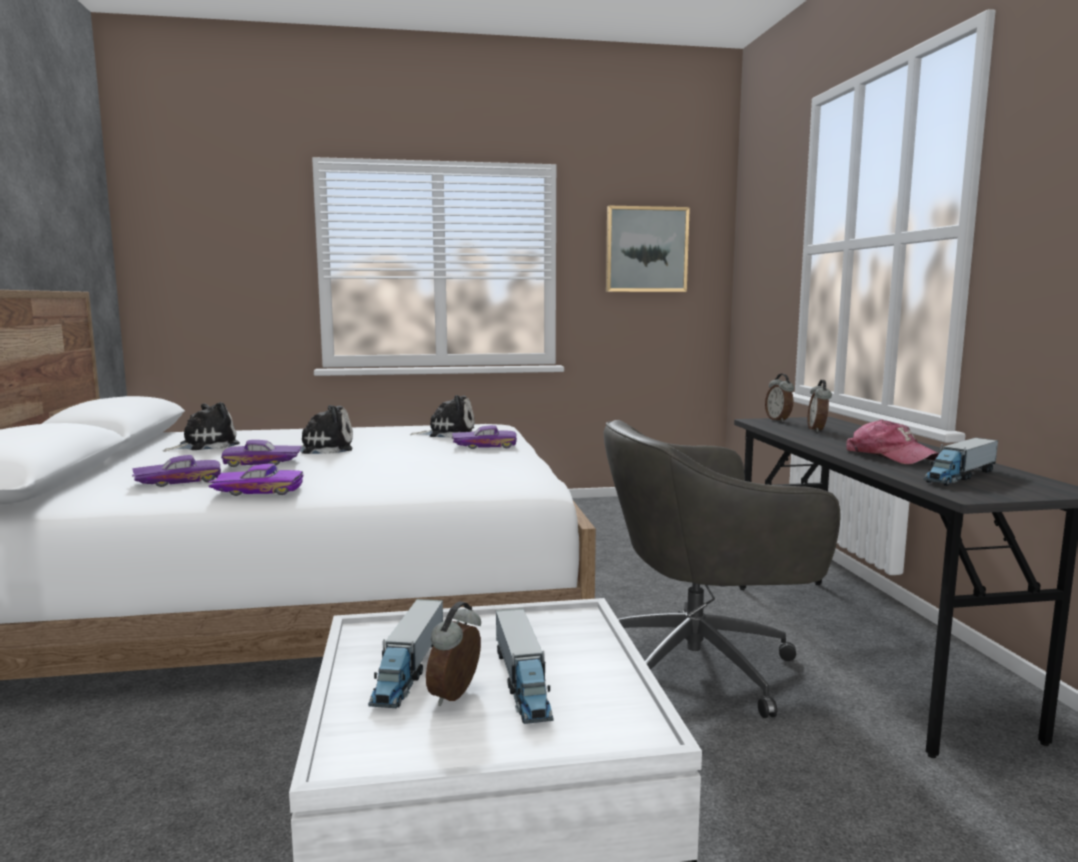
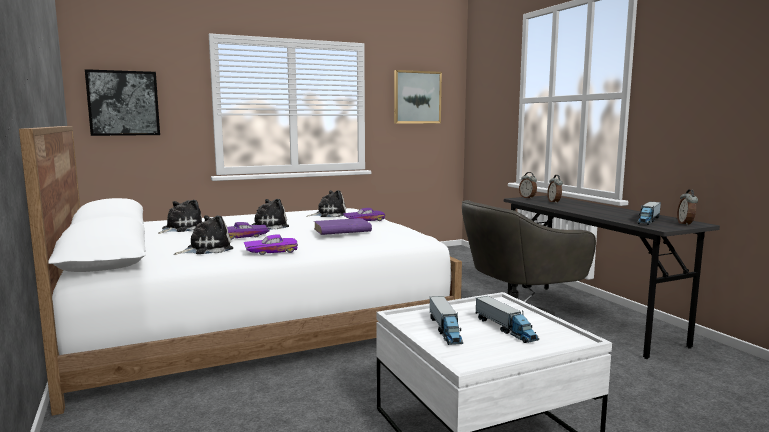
camera: 15 degrees left, 0 degrees up
(178, 481) = (206, 249): purple toy car -> plush toy
(191, 261) = (123, 103): none -> picture
(408, 461) = (341, 230): none -> purple book
(457, 696) = (482, 337): alarm clock -> alarm clock (686, 224)
(889, 456) = (606, 213): cap -> none

